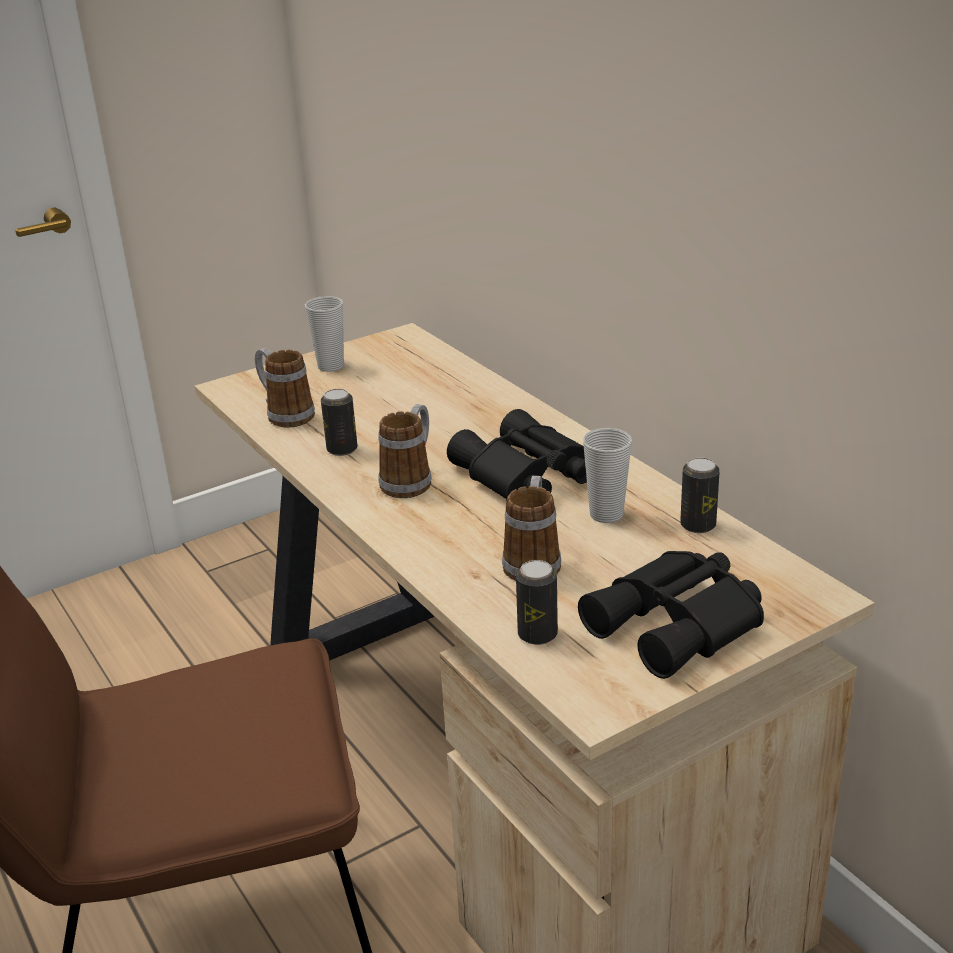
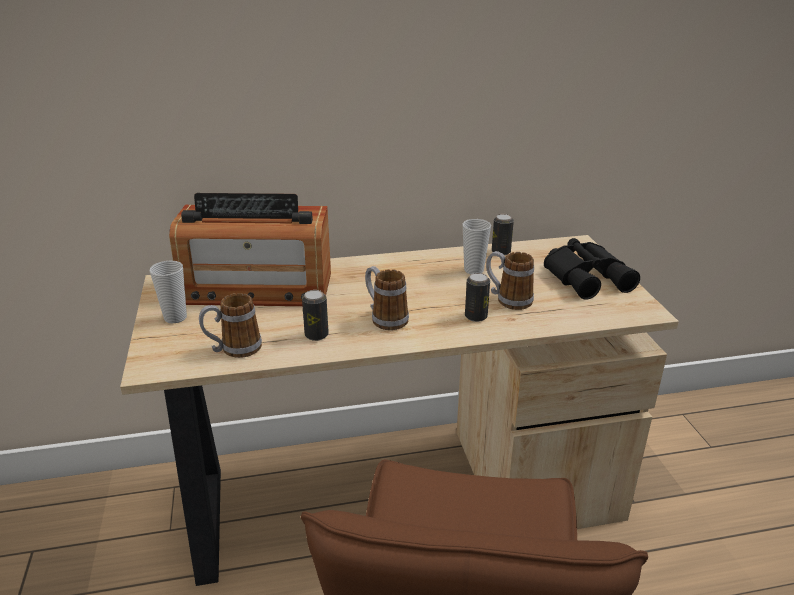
camera: 70 degrees left, 0 degrees up
(426, 386) = (257, 288): none -> radio
(524, 475) = (411, 282): black binoculars -> none
(537, 634) = (580, 313): can -> can (476, 316)

